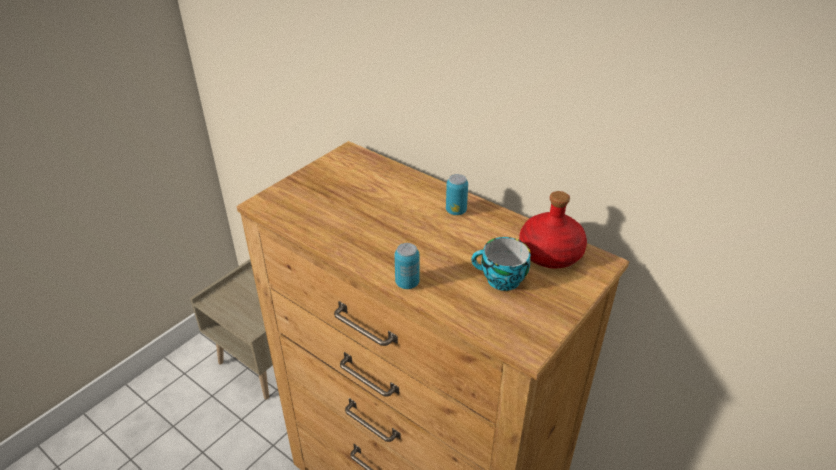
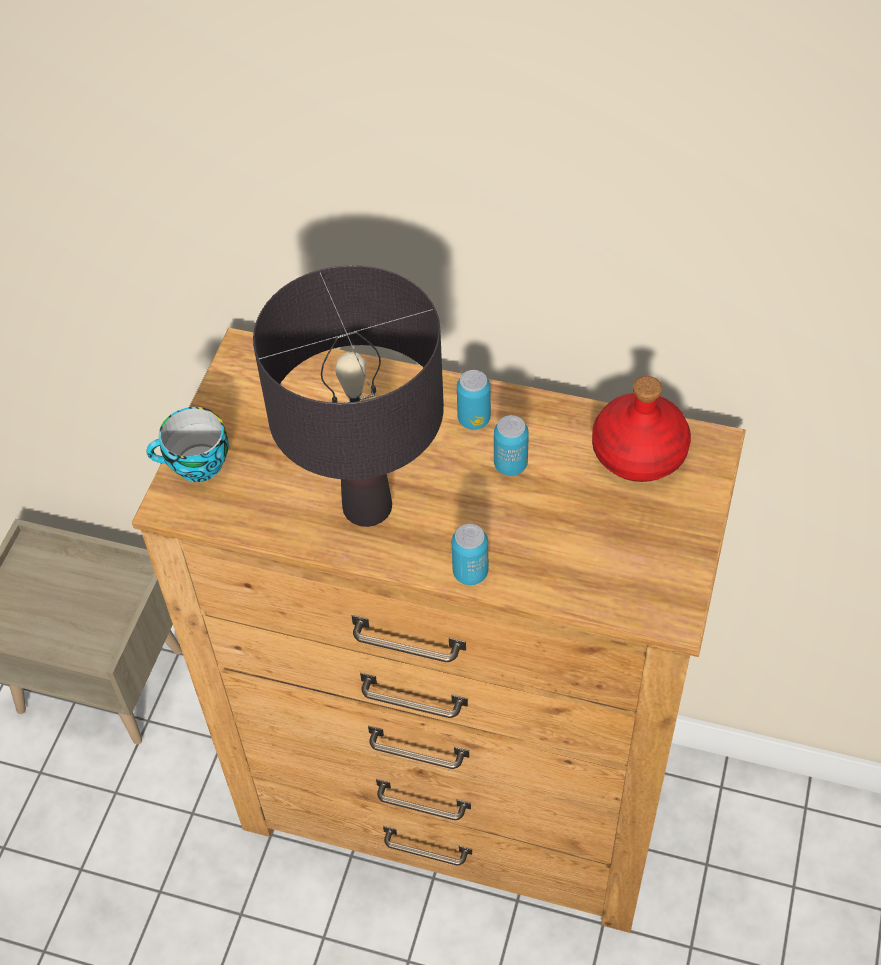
camera: 20 degrees left, 15 degrees up
(366, 234) = (366, 507): none -> black table lamp
(465, 237) = (510, 465): none -> can
(500, 280) = (593, 523): cup -> cup (196, 466)

